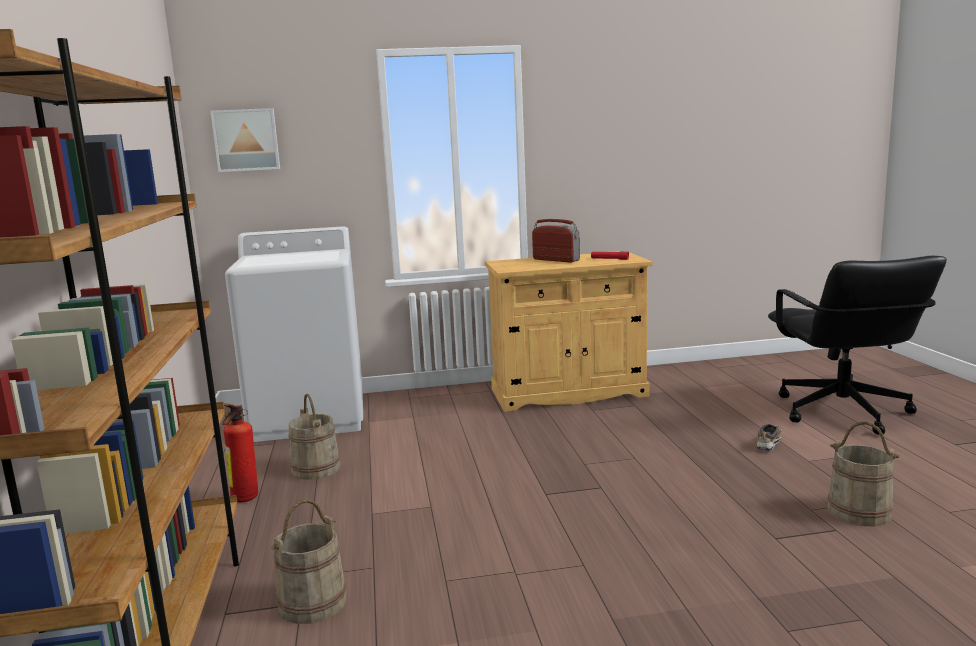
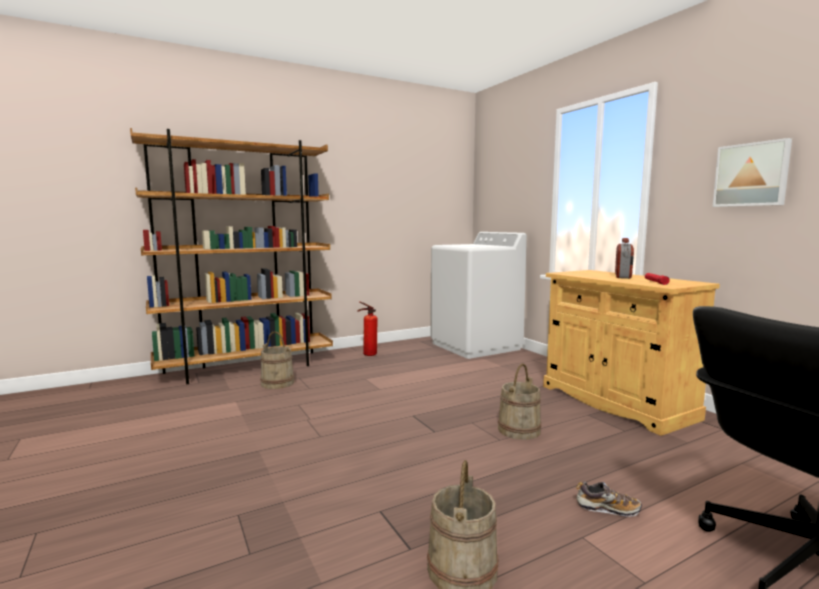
camera: 70 degrees right, 5 degrees down
(246, 140) = (494, 177): picture -> picture (751, 175)
(315, 469) = (409, 359): beige bucket -> beige bucket (518, 430)

